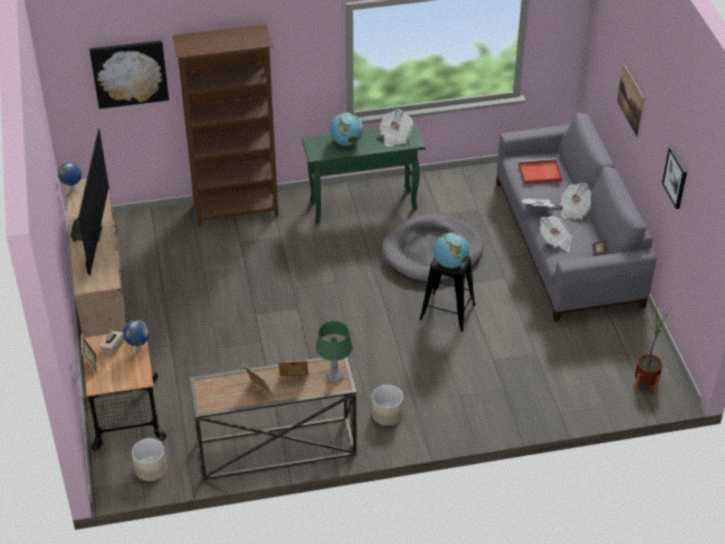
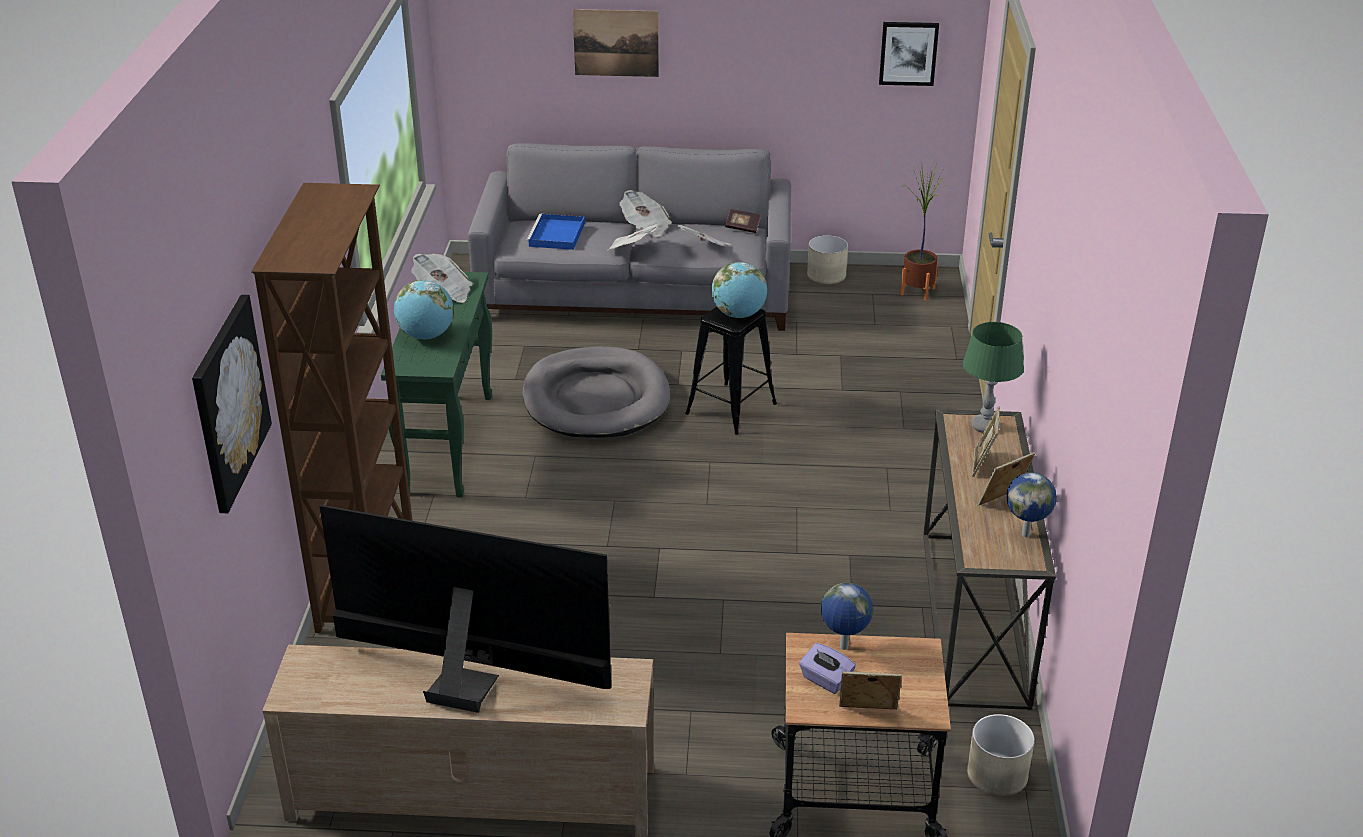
camera: 75 degrees left, 10 degrees down
(73, 191) = (307, 699): globe -> globe (1026, 534)
(112, 347) = (825, 680): beige tissue box -> purple tissue box
(387, 414) = (924, 496): beige planter -> beige planter (826, 275)
(539, 173) = (557, 235): red tray -> blue tray
(675, 177) = (794, 44): picture -> picture (908, 53)

